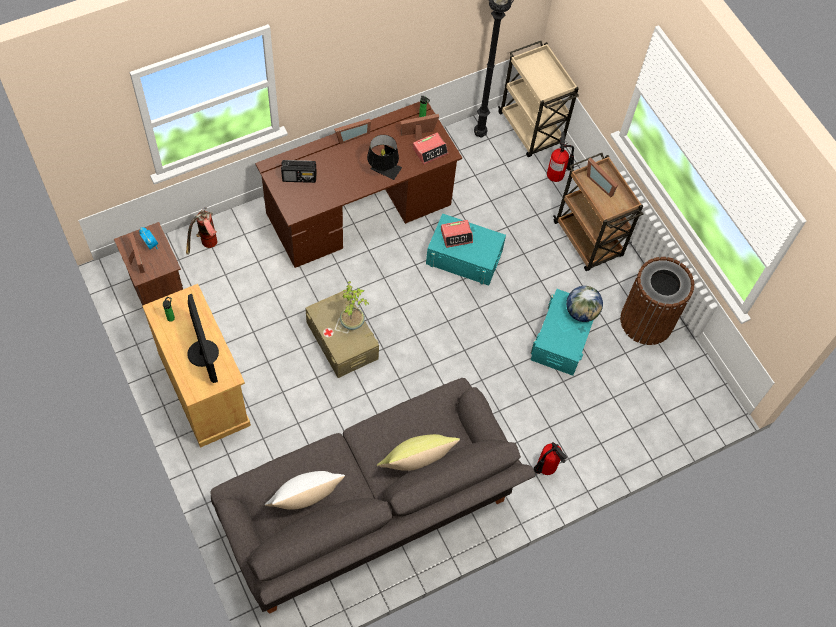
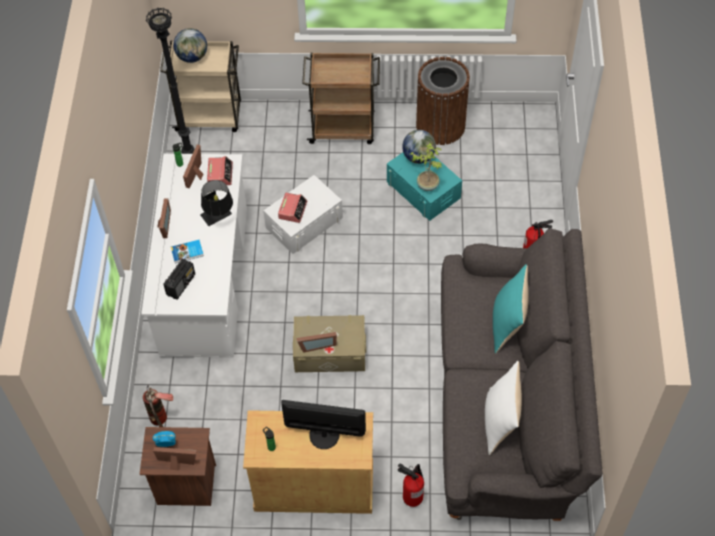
camera: 55 degrees left, 5 degrees down
(334, 166) = (187, 253): none -> book
(352, 321) = (329, 325): potted plant -> potted plant (427, 184)
(358, 209) = (204, 280): brown desk -> white desk
(415, 463) = (507, 324): yellow pillow -> turquoise pillow
(464, 257) = (304, 222): turquoise storage box -> white storage box
(542, 68) = (192, 57): none -> globe
(557, 175) = (267, 120): fire extinguisher -> fire extinguisher (413, 495)
(601, 182) = (331, 71): picture frame -> picture frame (316, 344)

